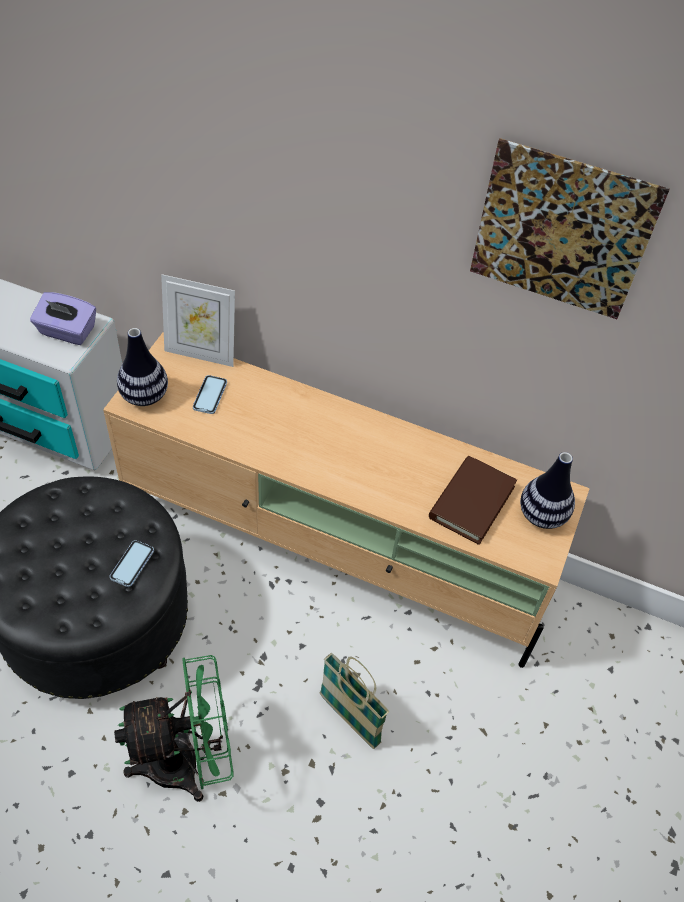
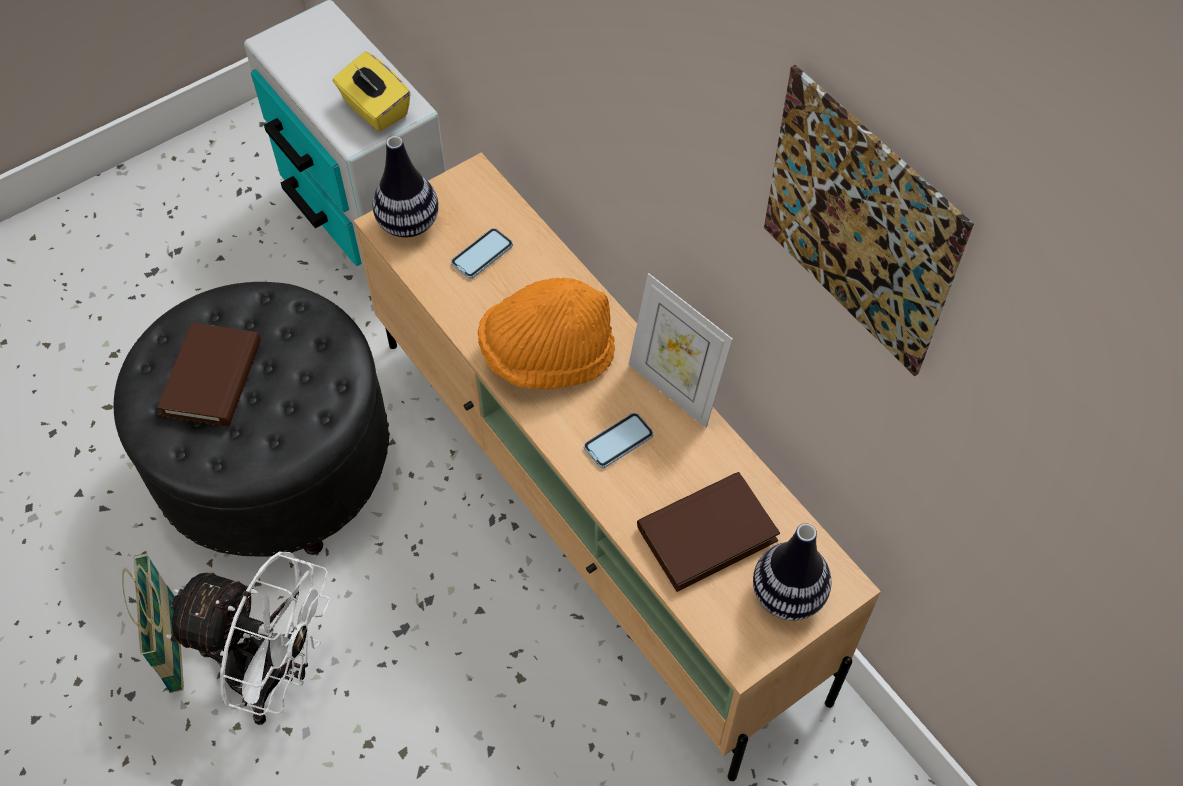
camera: 35 degrees right, 5 degrees up
(53, 564) = (212, 378): none -> brown book
(67, 331) = (375, 109): purple tissue box -> yellow tissue box
(132, 564) = (292, 417): phone -> phone (618, 441)
(188, 761) = (273, 674): green fan -> white fan
(201, 353) = (507, 197): picture frame -> picture frame (674, 388)
(298, 440) = (547, 355): none -> orange hat
(349, 719) = (478, 726): basket -> basket (174, 646)

